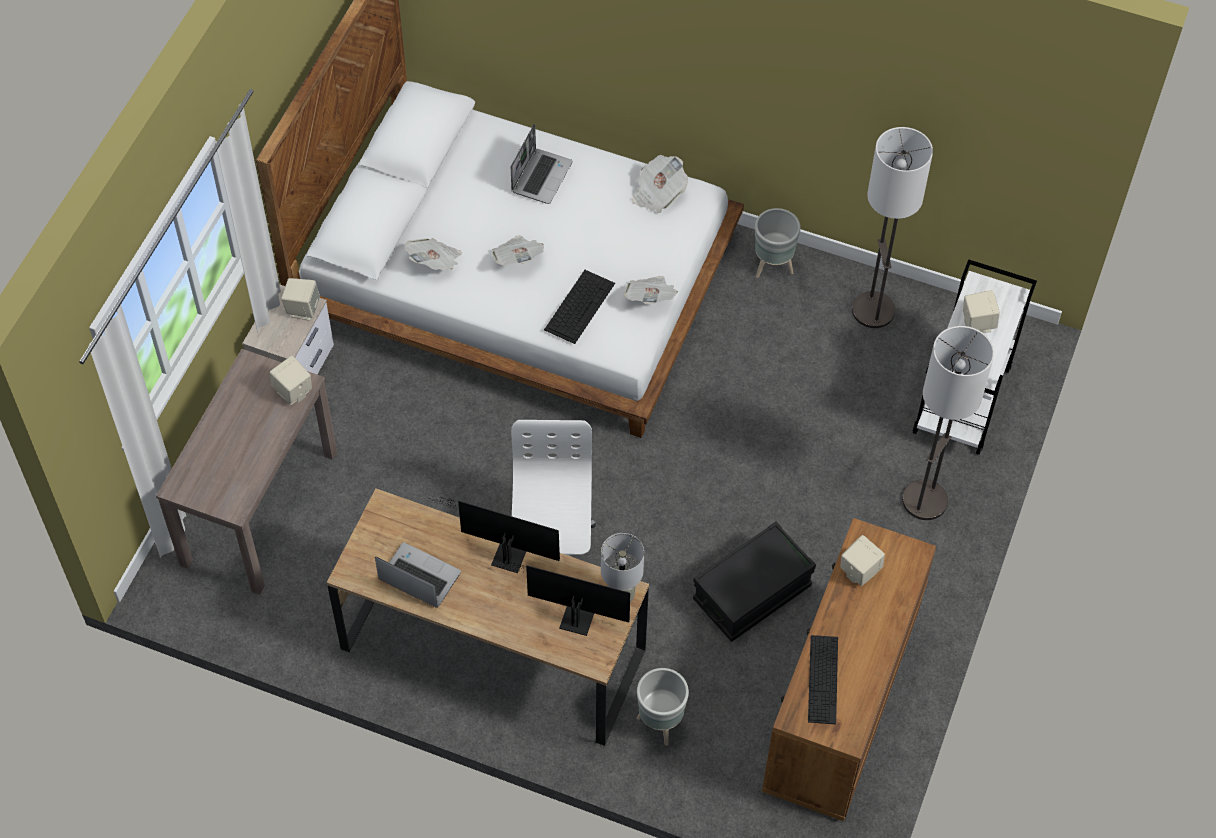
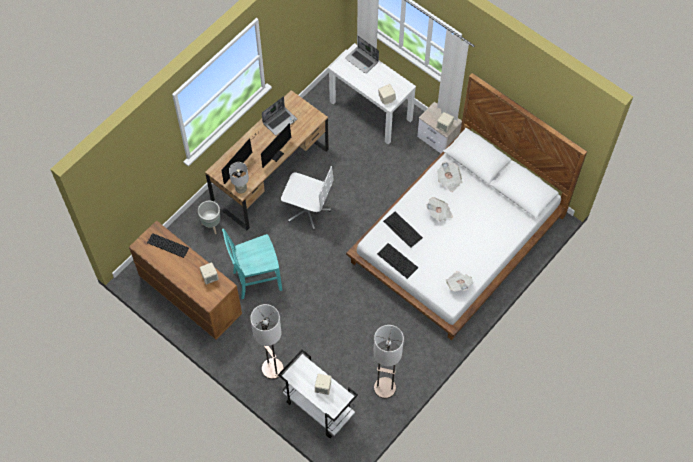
camera: 110 degrees right, 5 degrees up
(259, 506) = (371, 110): brown console table -> white console table
(541, 176) = (485, 237): laptop -> laptop (362, 60)
(650, 298) = (398, 261): newspaper -> keyboard
(752, 593) = (256, 280): black storage box -> turquoise chair
(773, 266) = (426, 352): grey planter -> none

